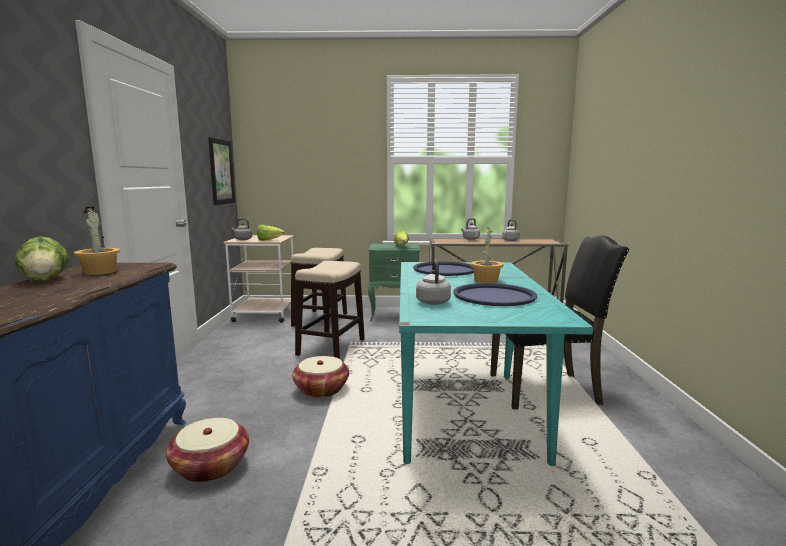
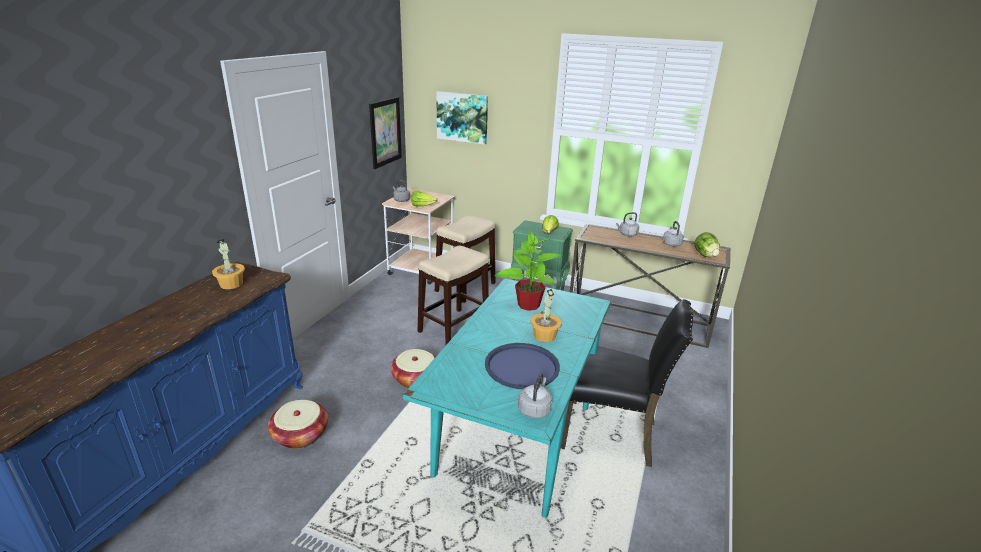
camera: 20 degrees right, 15 degrees up
(45, 280) = (192, 292): lettuce -> lettuce (705, 255)
(297, 157) = (462, 117): none -> picture
(433, 302) = (461, 364): grey kettle -> grey kettle (535, 409)
(445, 270) = (528, 304): blue tray -> potted plant

